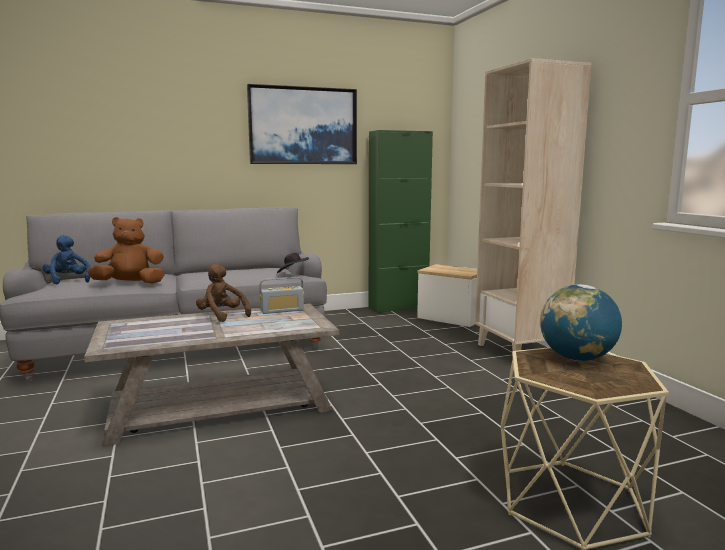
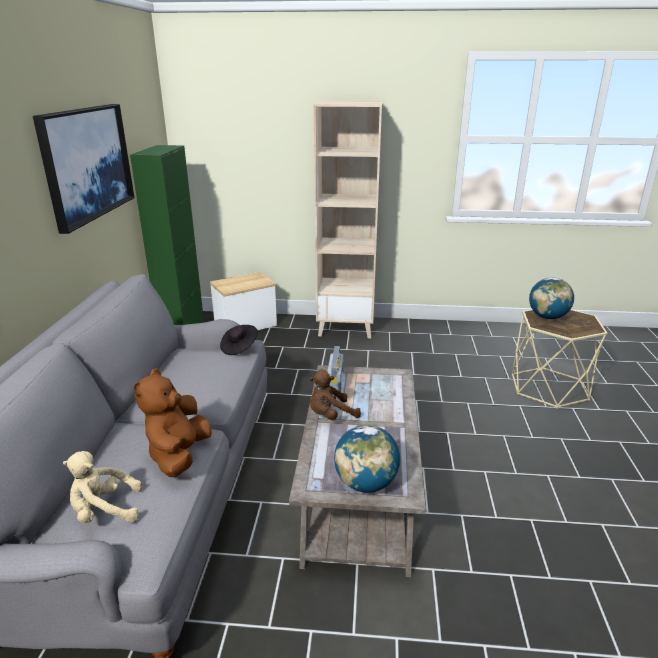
camera: 65 degrees left, 15 degrees up
(68, 281) = (104, 511): blue plush toy -> beige plush toy
(120, 336) = (366, 483): none -> globe

